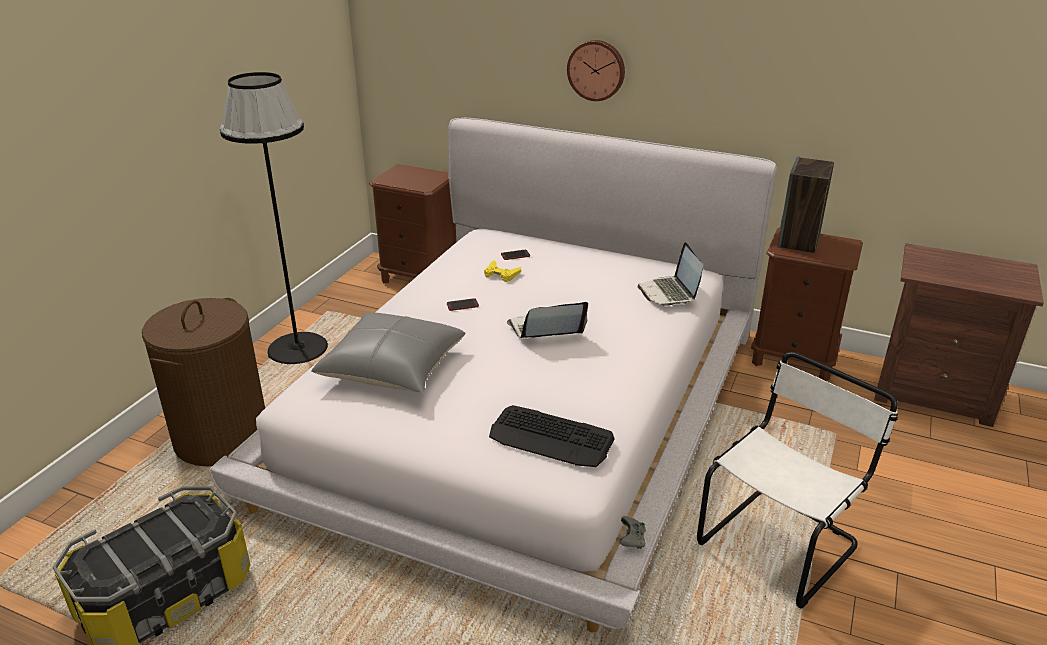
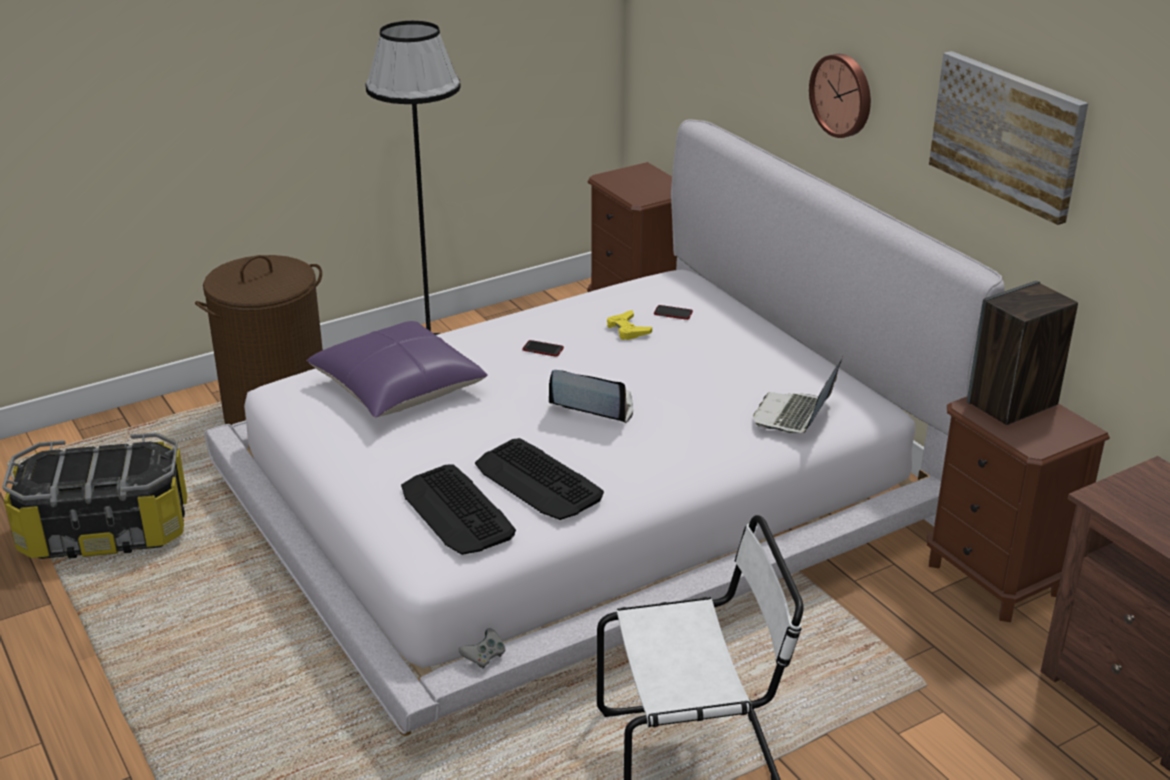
camera: 35 degrees right, 0 degrees up
(392, 368) = (398, 388): grey pillow -> purple pillow
(577, 393) = (538, 481): none -> keyboard
(756, 64) = (1007, 134): none -> picture

